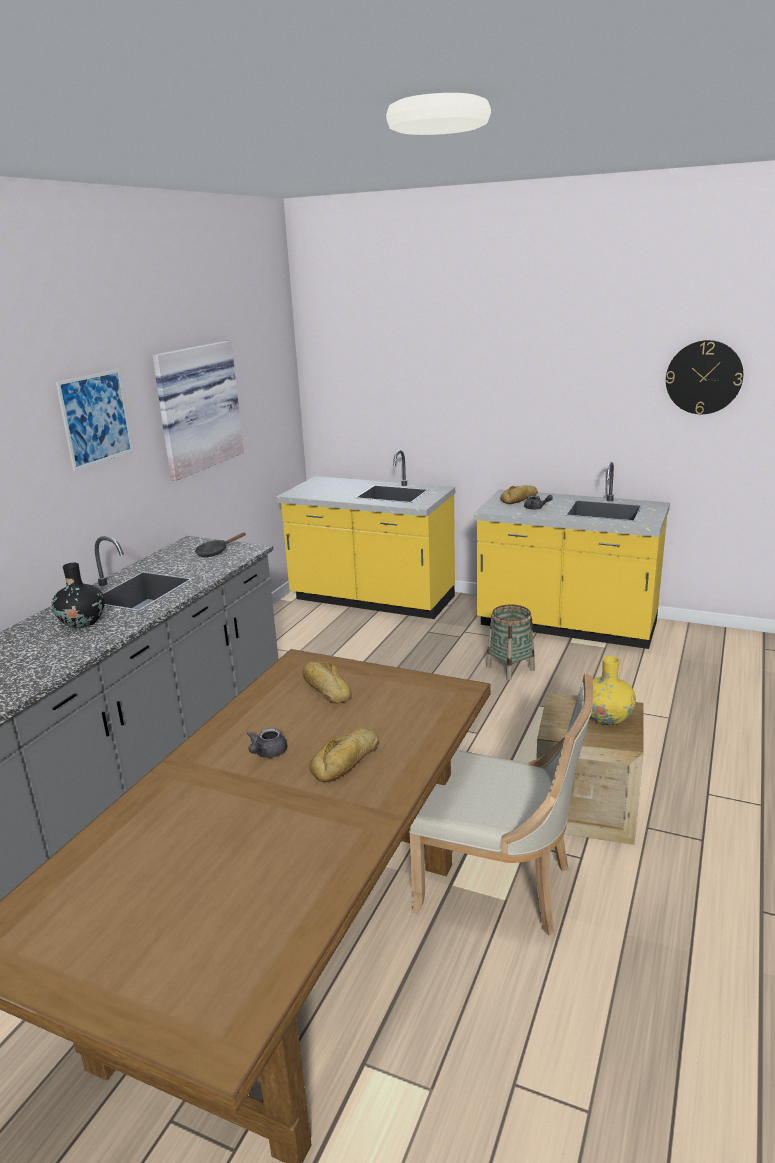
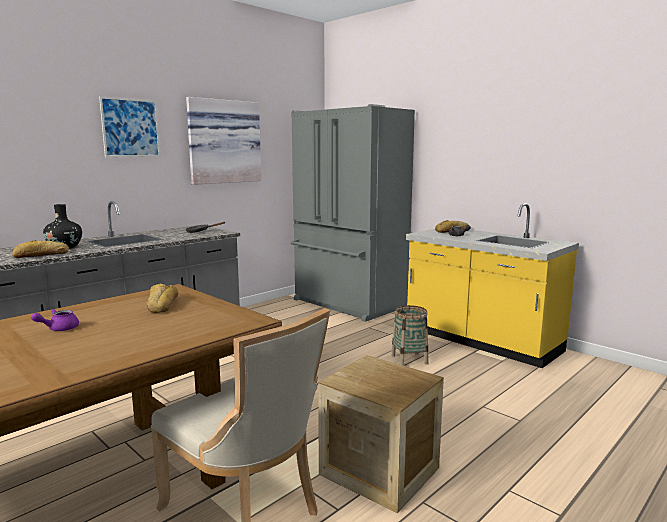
camera: 20 degrees right, 10 degrees down
(267, 753) = (59, 329): grey teapot -> purple teapot
(348, 761) = (99, 343): bread -> bread (41, 255)
(372, 600) = (347, 304): yellow counter -> grey fridge
(606, 717) = (396, 380): yellow vase -> none
(703, 377) = (611, 131): wall clock -> none

